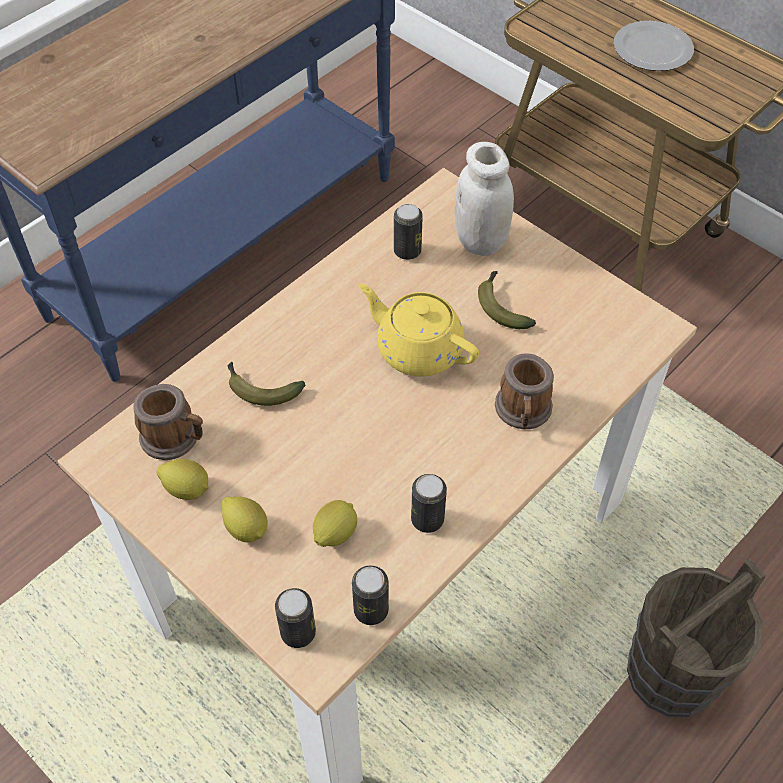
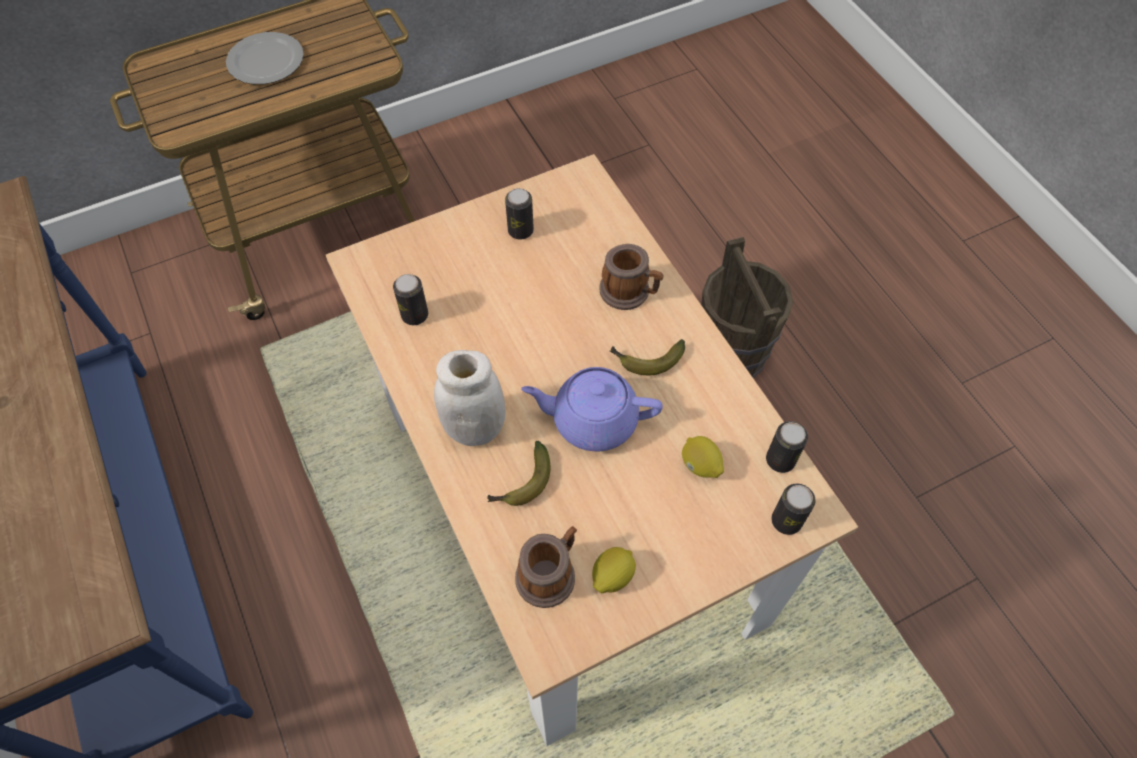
camera: 70 degrees left, 5 degrees up
(246, 528) = (672, 535): lemon -> none
(351, 424) = (592, 420): none -> purple teapot
(417, 349) = (532, 344): yellow teapot -> none
(427, 519) = (708, 393): can -> can (520, 231)
(480, 241) = (432, 257): white jar -> white jar (475, 428)
(501, 306) = (513, 268): banana -> banana (646, 360)

